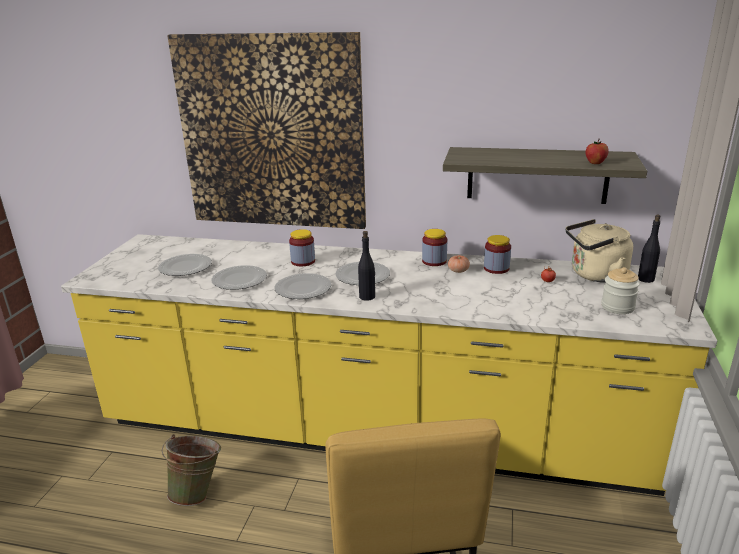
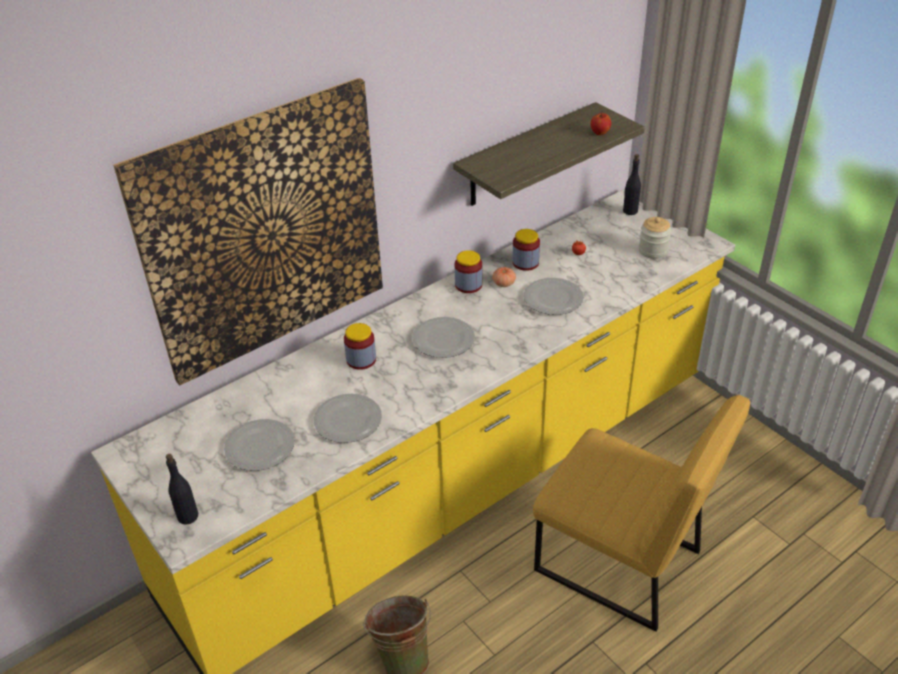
camera: 50 degrees left, 15 degrees up
(303, 288) = (422, 387): plate -> plate (552, 298)
(367, 296) = (488, 358): black bottle -> black bottle (188, 516)
(595, 275) = (596, 227): beige kettle -> none

